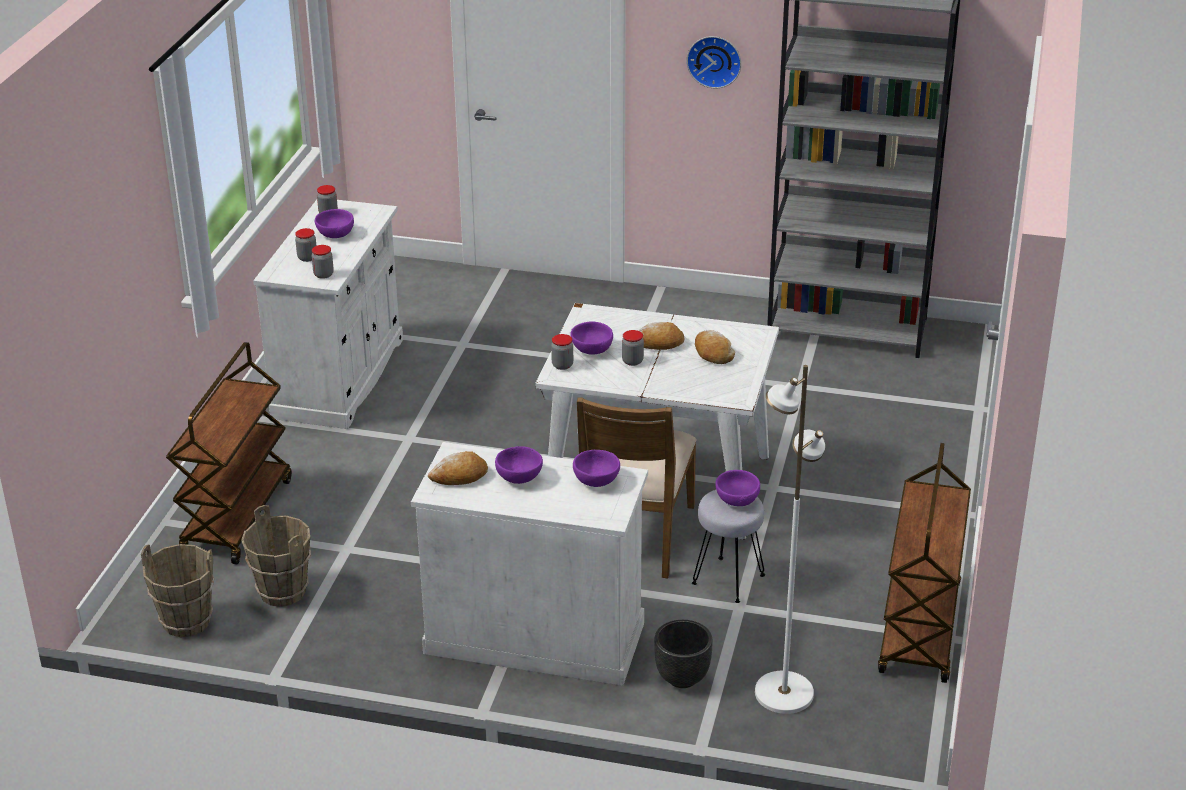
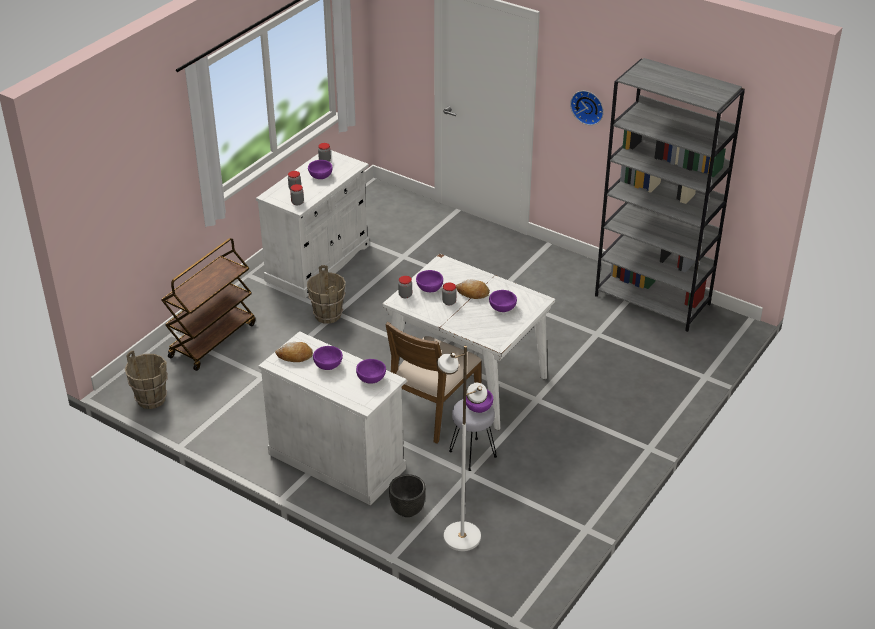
camera: 20 degrees right, 5 degrees up
(282, 592) = (212, 394): brown bucket -> brown bucket (327, 315)
(713, 353) = (502, 308): bread -> purple bowl
(920, 630) = (571, 519): brown cart -> none

